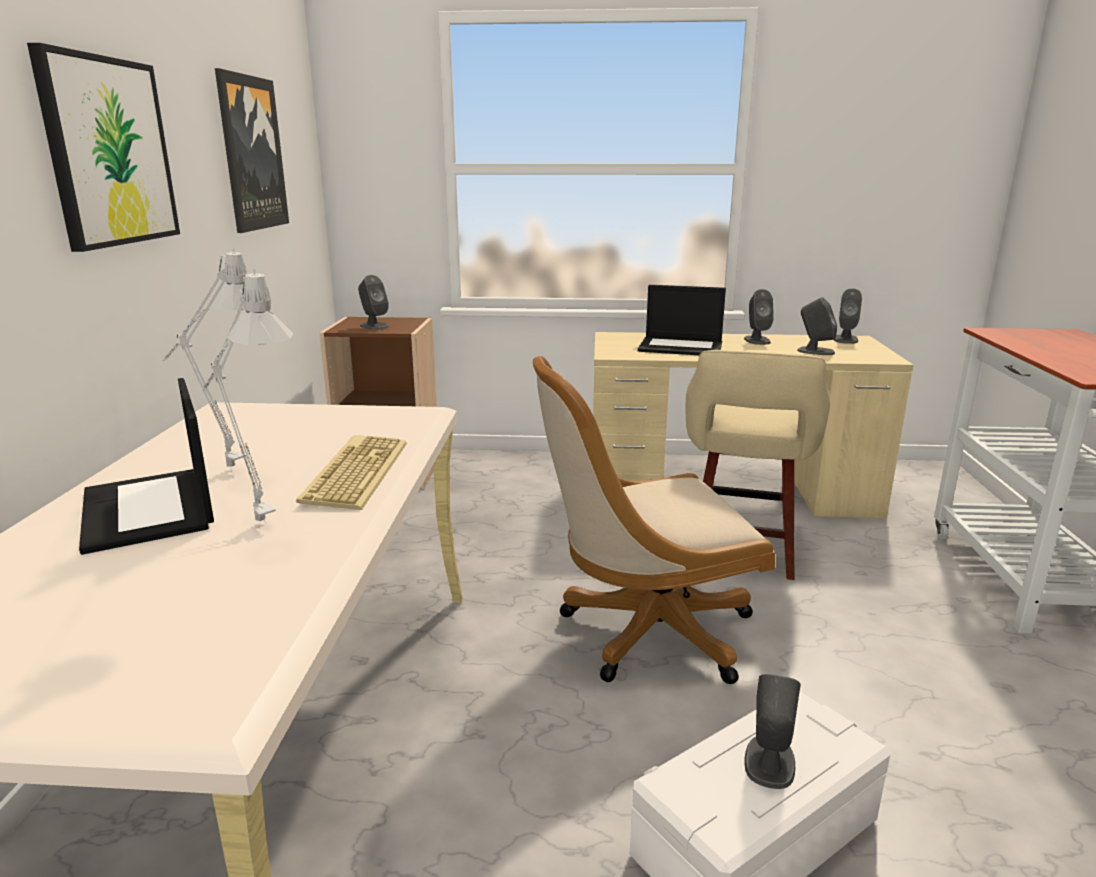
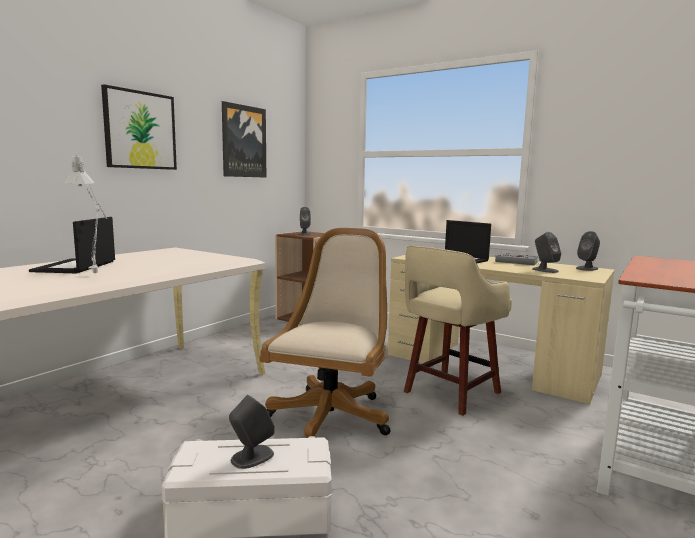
camera: 30 degrees right, 10 degrees down
(224, 466) = (128, 261): grey table lamp -> none
(354, 472) = (164, 269): keyboard -> none
(644, 633) = (332, 412): office chair -> office chair turned 90 degrees clockwise
(757, 340) = (517, 262): grey speaker -> grey book

